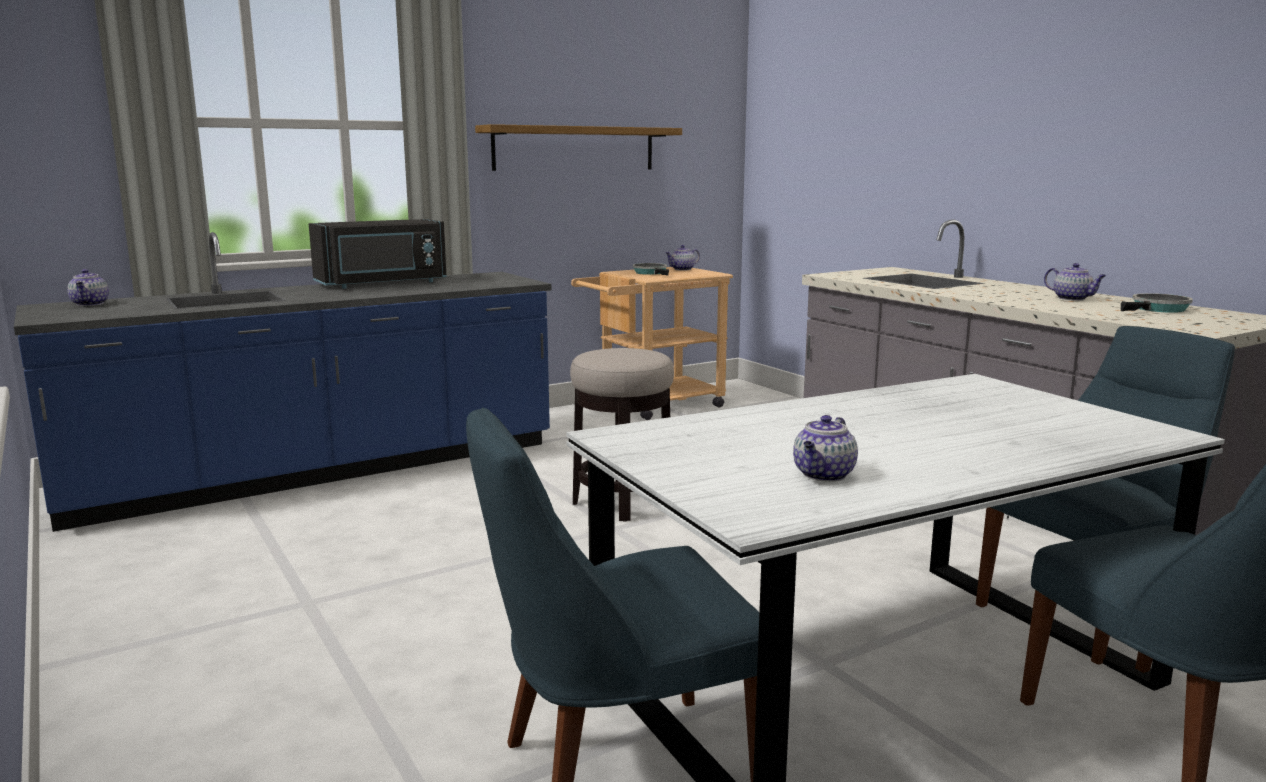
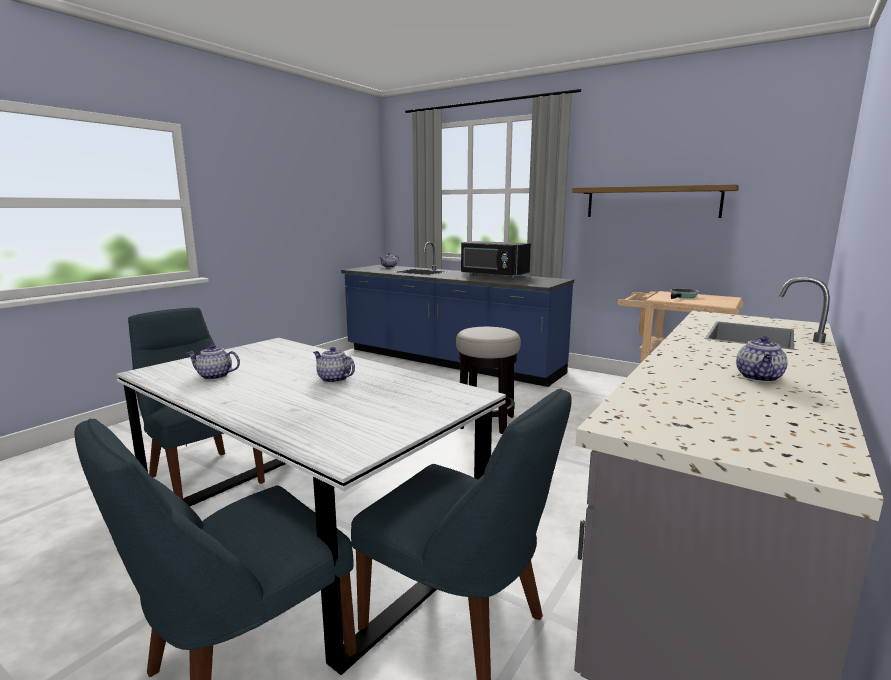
camera: 65 degrees right, 0 degrees up
(682, 269) = (720, 299): teapot -> teapot (333, 379)
(1158, 309) = (763, 410): frying pan -> none

